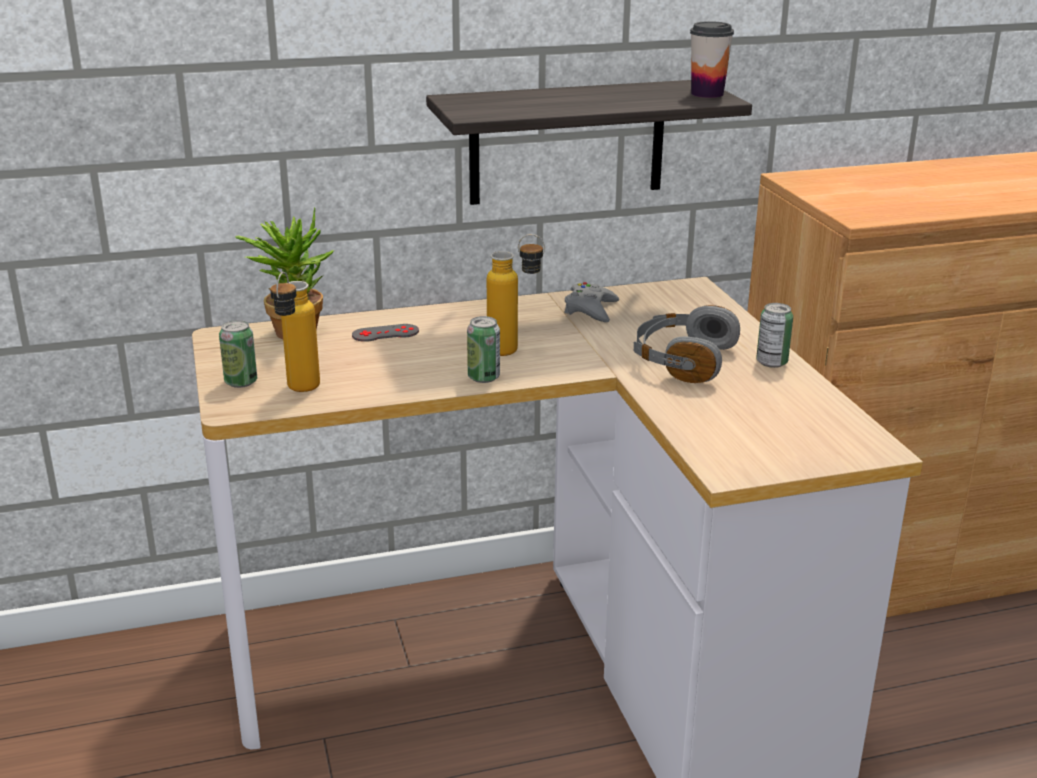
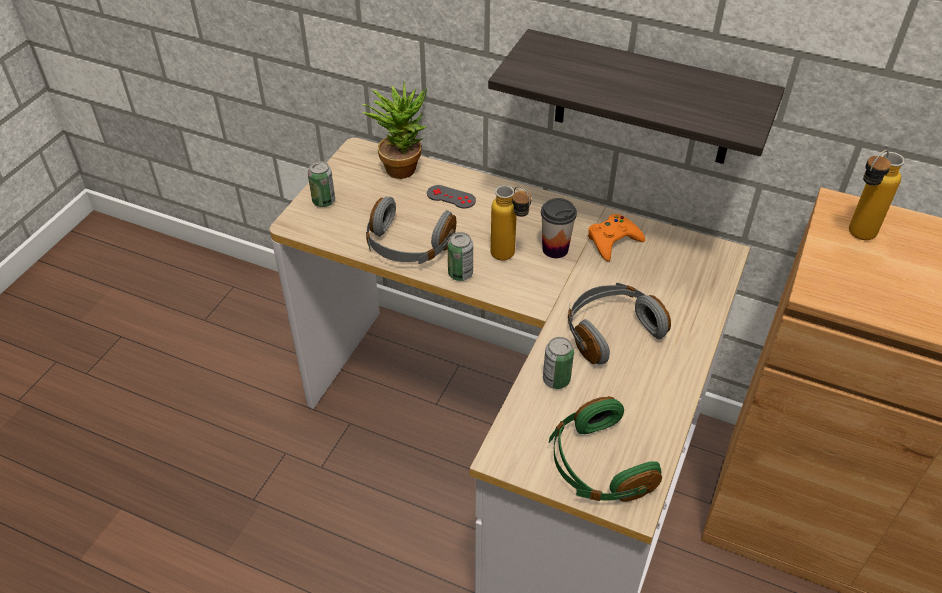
camera: 40 degrees right, 20 degrees up
(298, 392) = (343, 228): bottle -> bottle (854, 237)
(396, 379) = (408, 246): none -> grey headphones
(590, 309) = (613, 241): grey game controller -> orange game controller
(707, 94) = (746, 115): cup -> cup (555, 249)
(771, 362) = (674, 370): can -> can (556, 379)
(812, 440) = (597, 465): none -> green headphones

